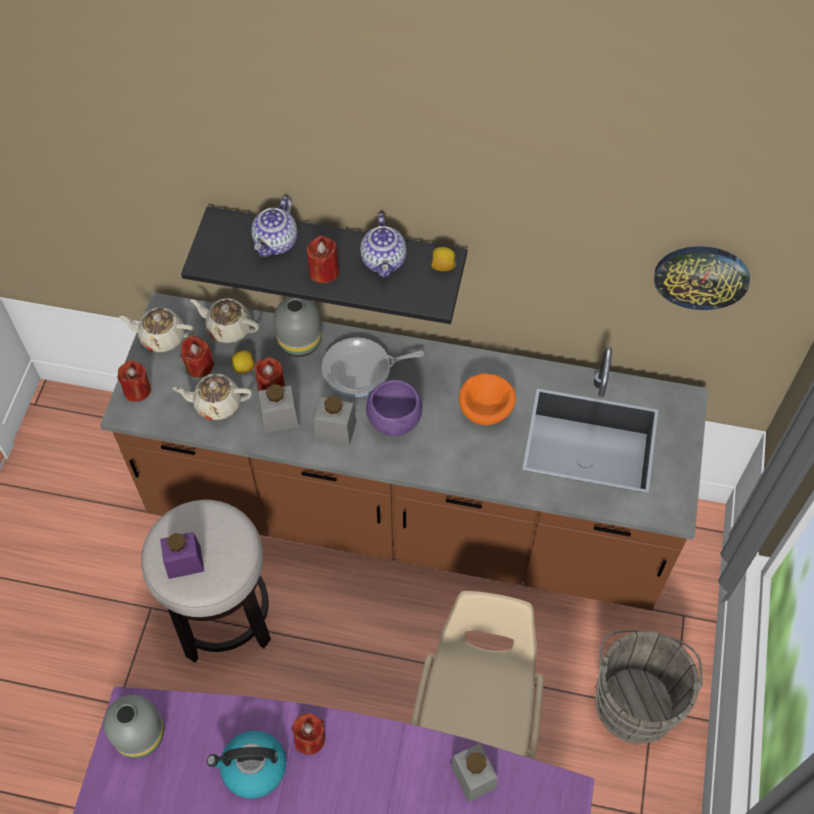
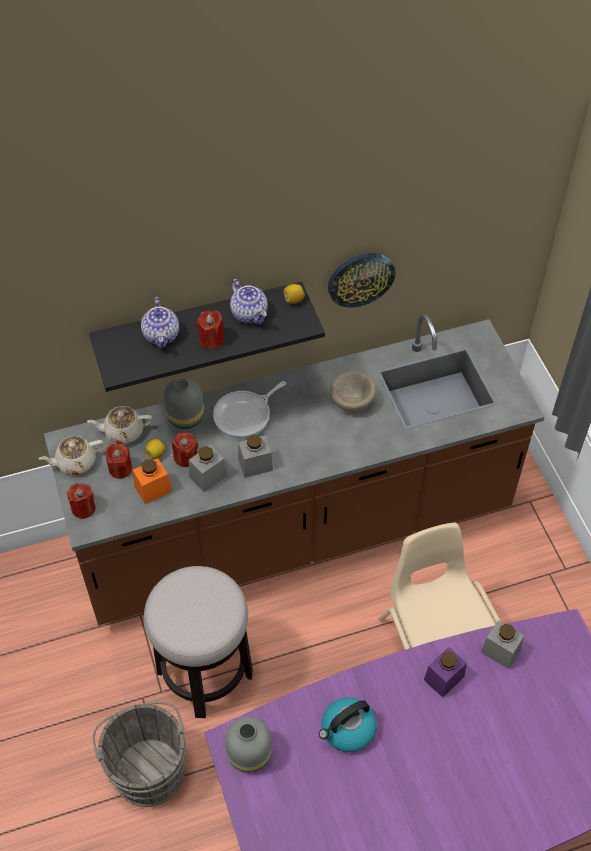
camera: 30 degrees left, 5 degrees down
(184, 562) = (190, 622): purple jar -> purple jar (444, 678)
(217, 404) = (153, 489): beige teapot -> orange jar
(310, 739) = (373, 688): red candle -> none
(394, 421) = (293, 439): purple bowl -> none
(486, 409) = (352, 400): orange bowl -> beige bowl
(635, 699) = (534, 573): grey bucket -> grey bucket (148, 767)
(701, 276) = (472, 231): wall clock -> wall clock (360, 278)

